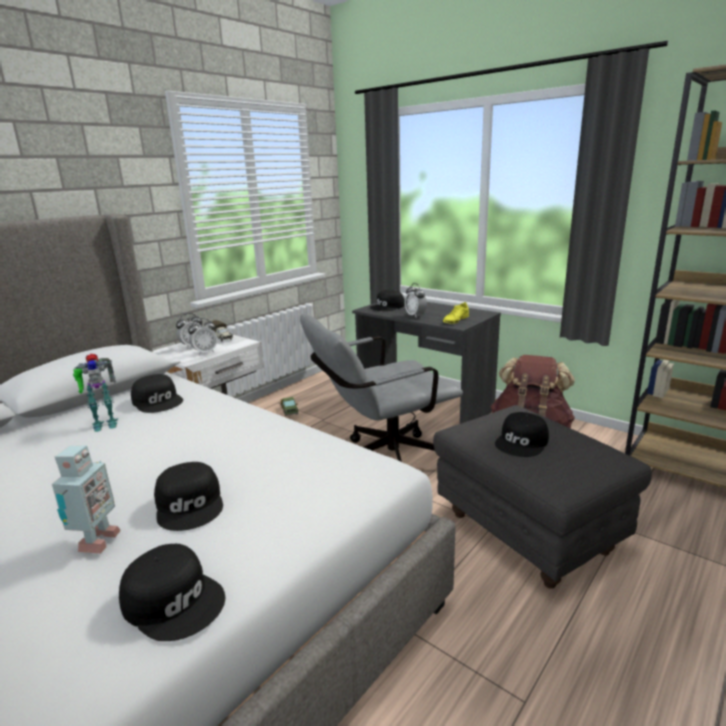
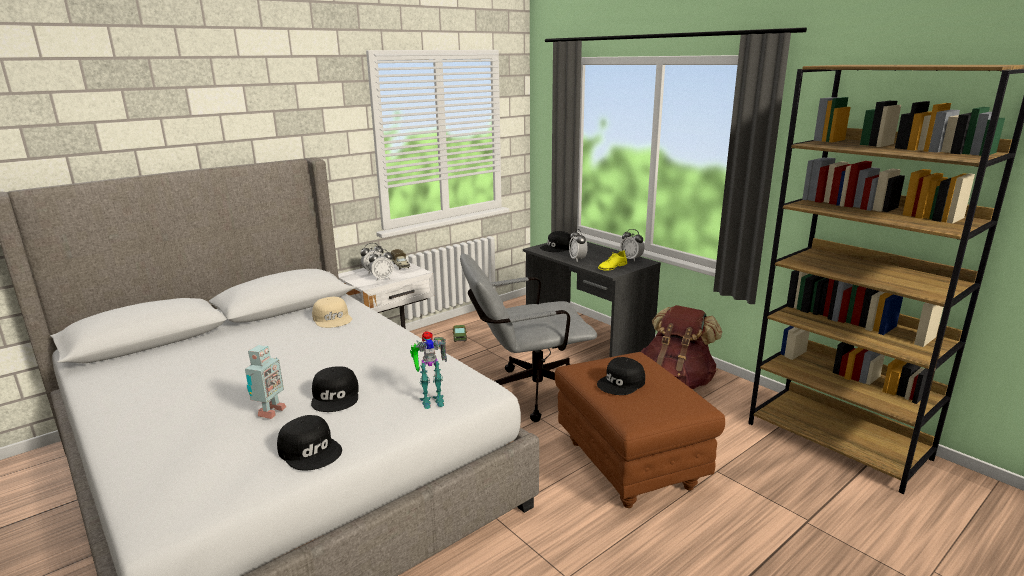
camera: 10 degrees right, 0 degrees up
(103, 423) = (288, 333): toy robot -> toy robot (431, 400)
(158, 401) = (333, 318): black cap -> beige cap
(469, 311) = (631, 259): none -> alarm clock
(529, 533) = (630, 465): grey ottoman -> brown ottoman

